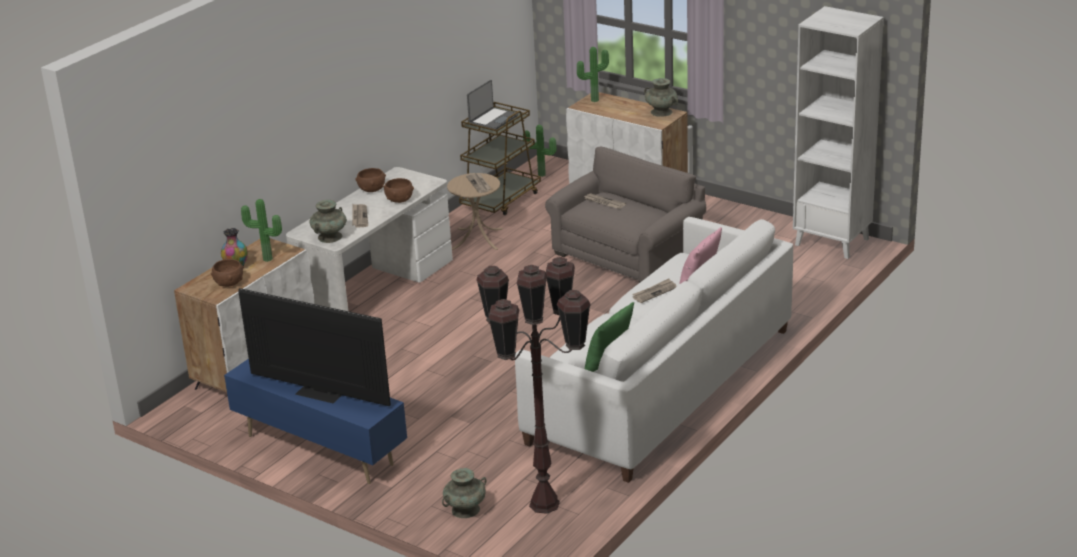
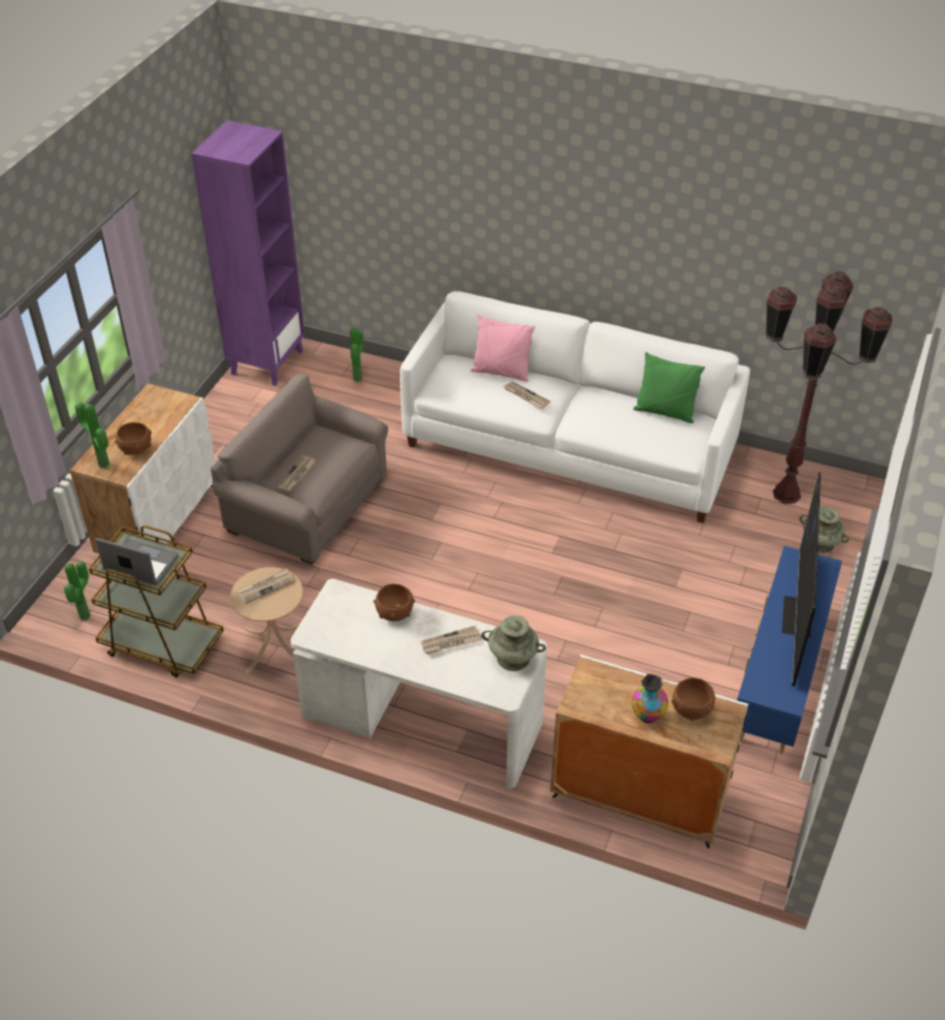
camera: 105 degrees left, 15 degrees up
(267, 260) = (620, 687): potted plant -> potted plant (359, 379)
(372, 189) = (367, 650): brown bowl -> brown bowl (136, 449)
(661, 112) = (147, 403): turquoise vase -> none
(832, 242) = (267, 362): white bookcase -> purple bookcase

